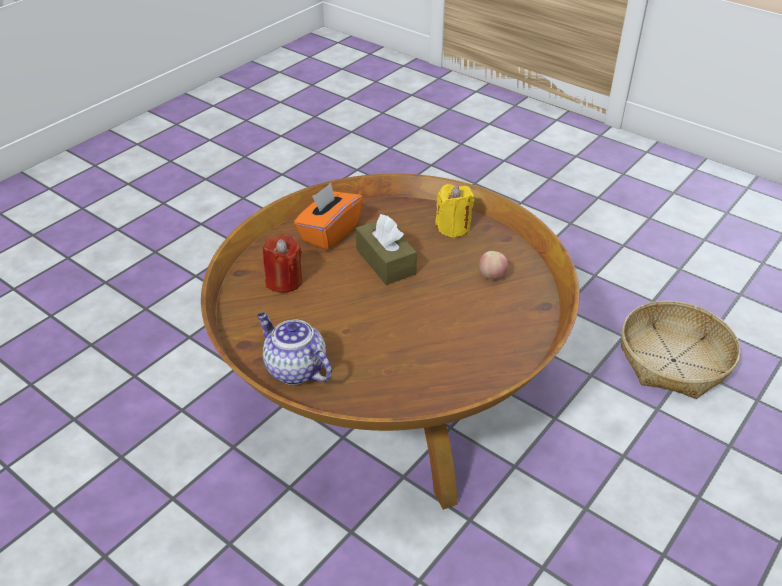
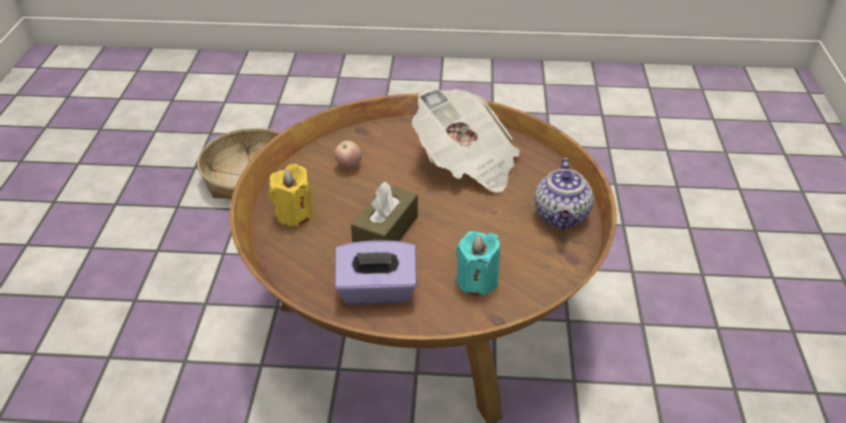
camera: 125 degrees left, 0 degrees up
(284, 281) = (477, 281): red candle -> turquoise candle
(329, 233) = (377, 291): orange tissue box -> purple tissue box
(430, 350) = (466, 163): none -> newspaper

